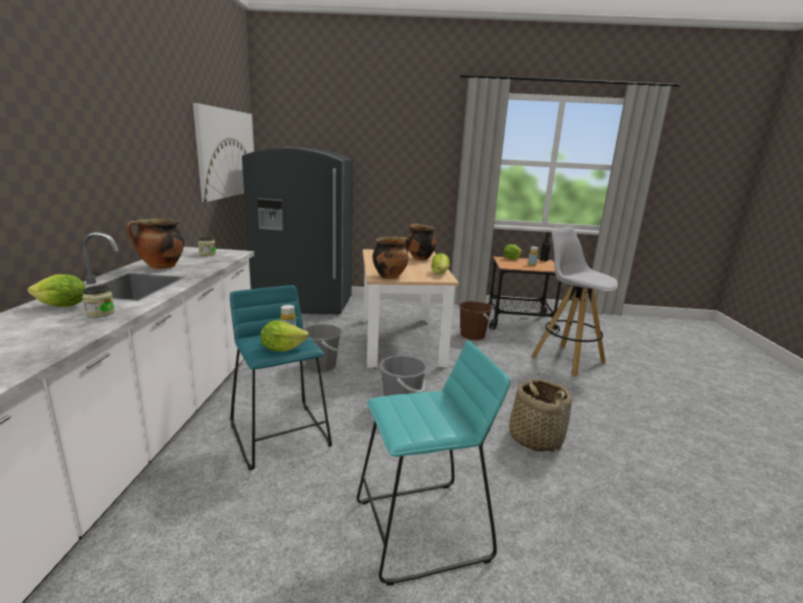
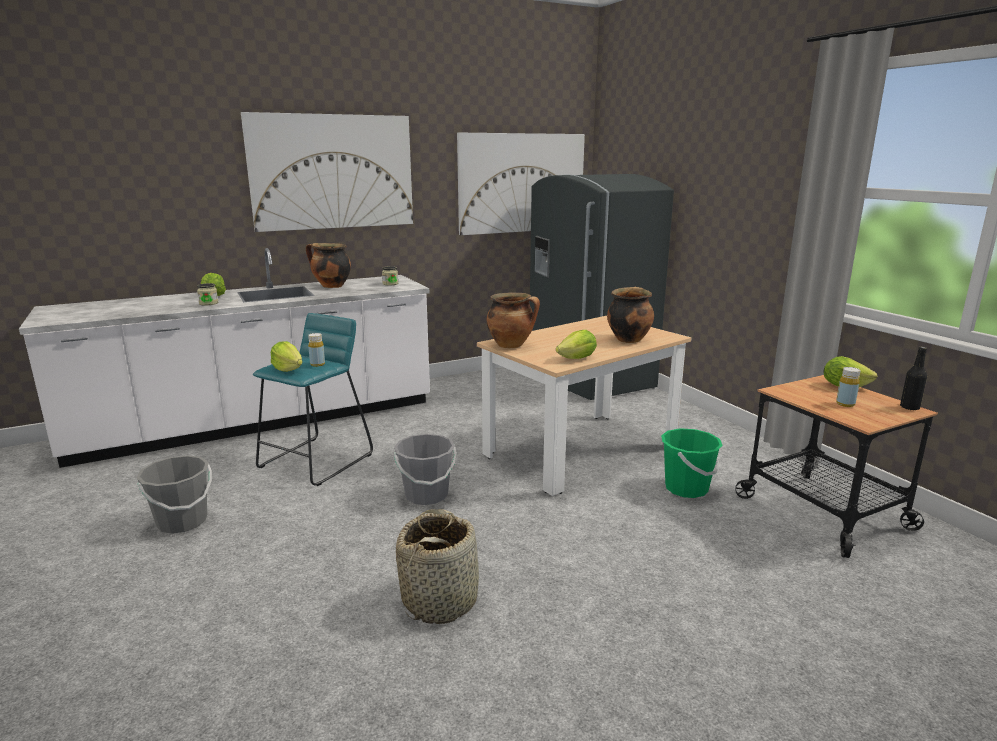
camera: 60 degrees right, 0 degrees up
(116, 136) = (332, 172): none -> picture
(321, 366) = (456, 434): grey bucket -> grey bucket (182, 522)
(422, 530) = (221, 565): turquoise stool -> none
(472, 335) = (686, 488): brown bucket -> green bucket
(566, 359) = (745, 587): white stool -> none

